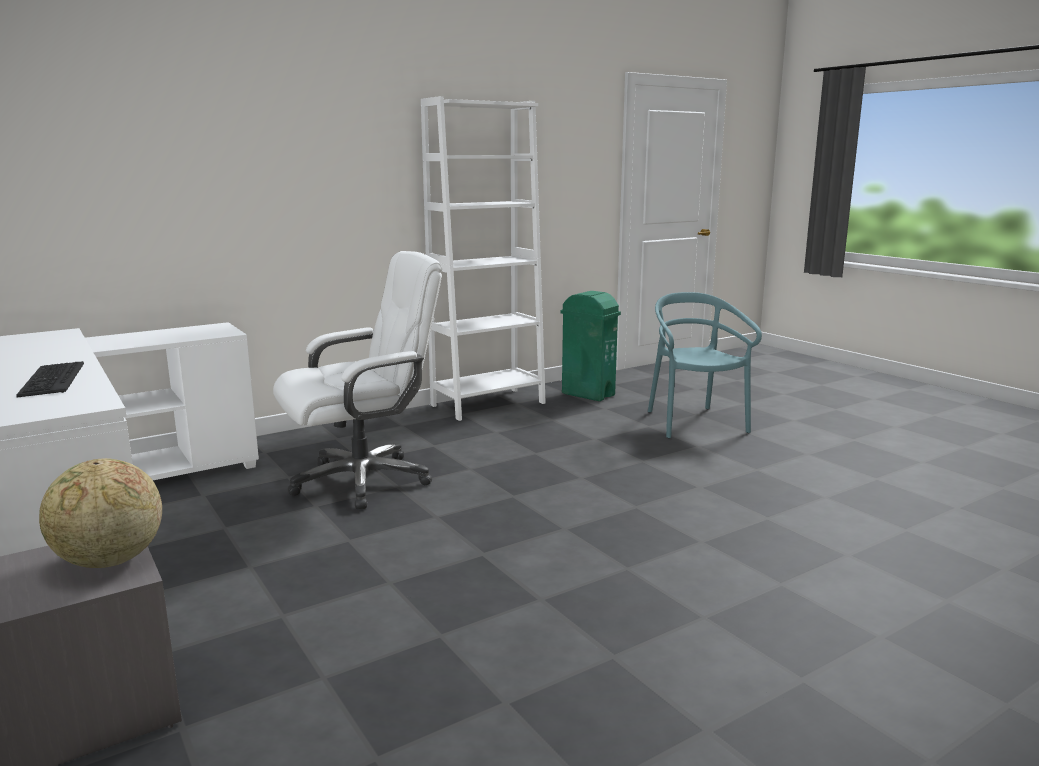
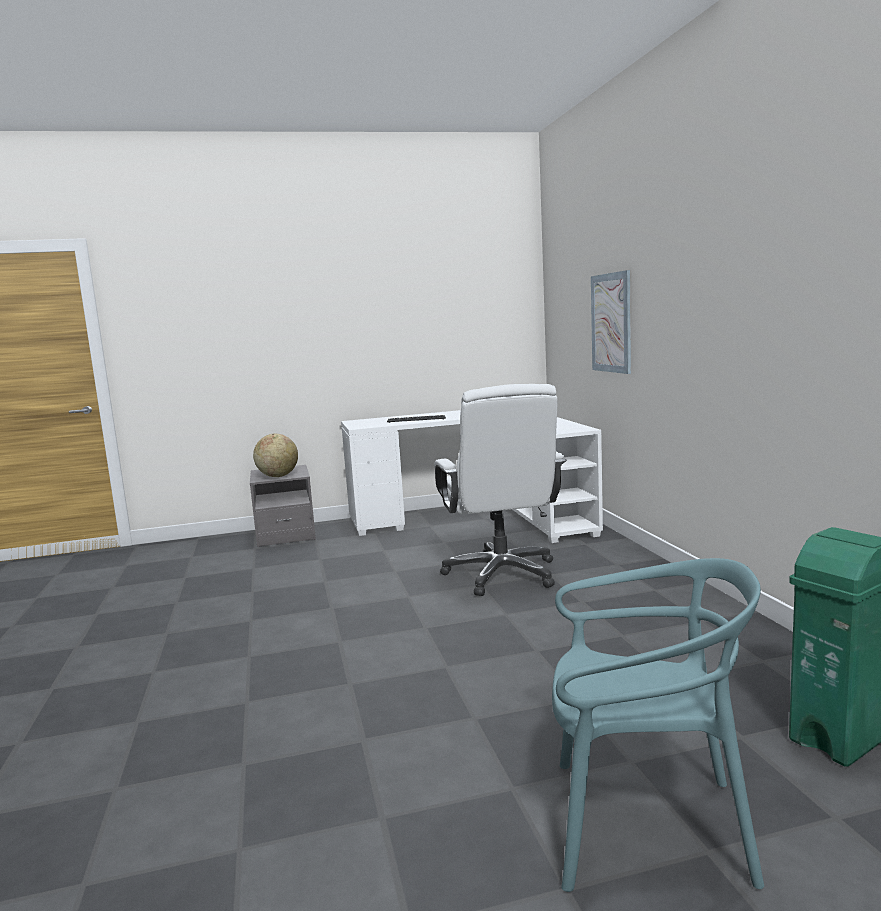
camera: 110 degrees right, 5 degrees down
(191, 195) = (611, 323): none -> picture
(488, 404) = (752, 640): white bookcase -> none

